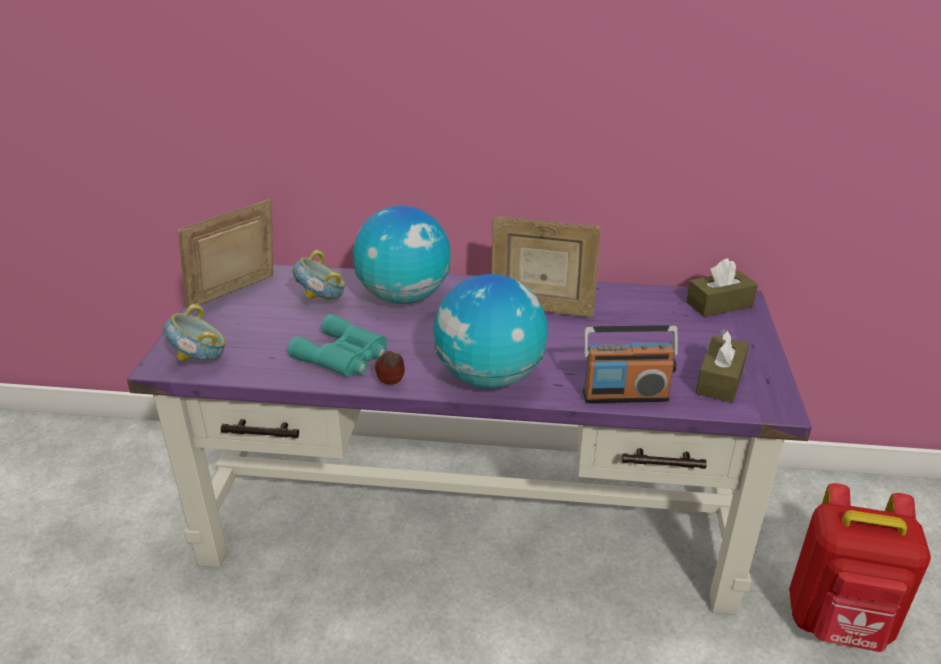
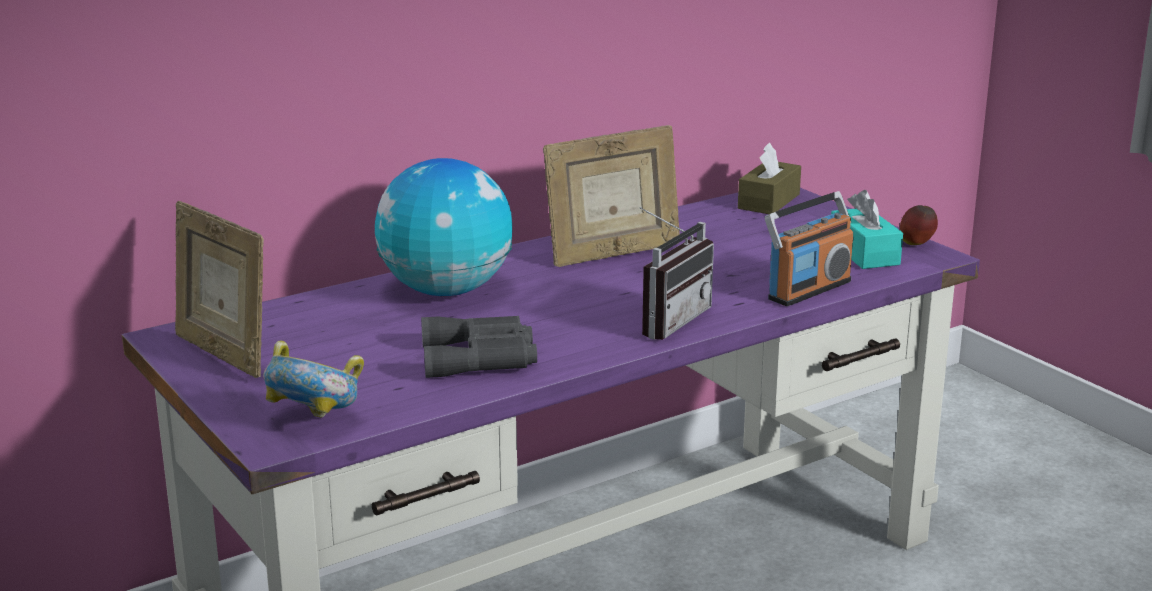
camera: 40 degrees left, 10 degrees down
(236, 294) = (223, 354): picture frame -> picture frame turned 45 degrees counterclockwise
(322, 301) = (353, 324): bowl -> none
(344, 356) = (481, 358): turquoise binoculars -> grey binoculars
(391, 383) = (578, 359): apple -> apple (916, 245)
(490, 377) = (667, 320): globe -> radio
(720, 380) = (864, 253): brown tissue box -> turquoise tissue box
(838, 624) = (1008, 507): red backpack -> none

